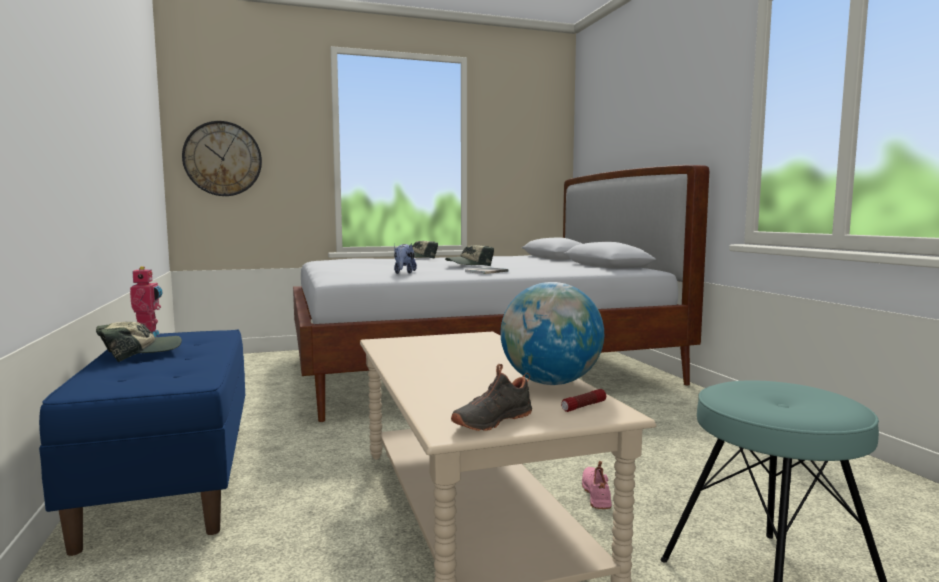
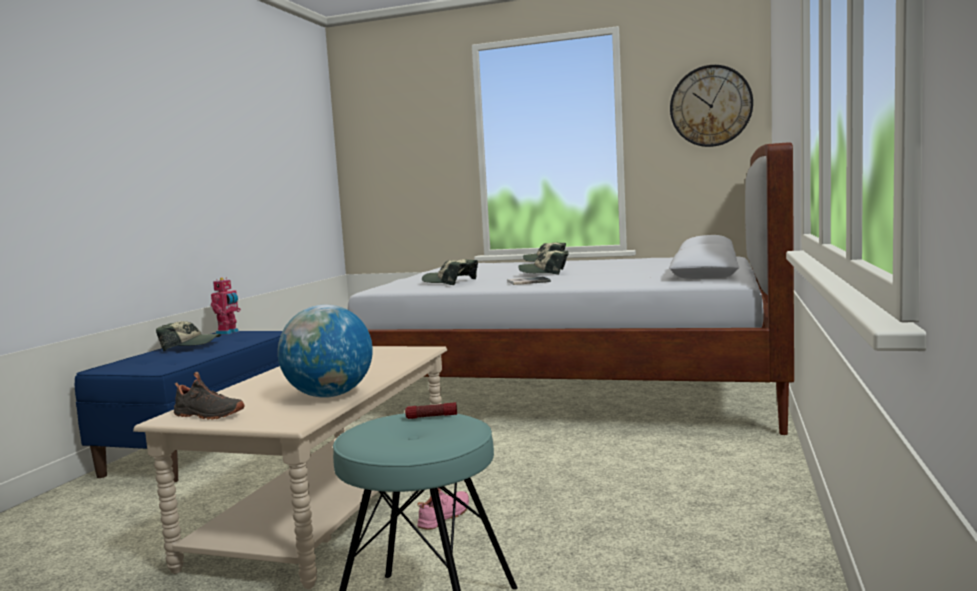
camera: 35 degrees right, 0 degrees up
(222, 159) = (382, 169): wall clock -> wall clock (710, 106)
(404, 273) = (450, 282): plush toy -> cap
(491, 420) = (207, 416): black shoe -> black shoe turned 150 degrees counterclockwise
(583, 406) = (288, 416): flashlight -> flashlight (431, 417)

